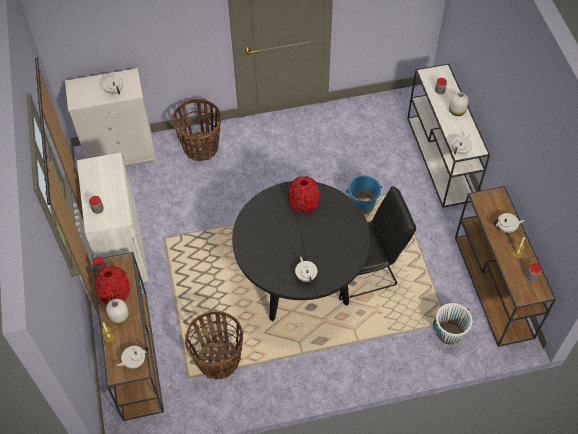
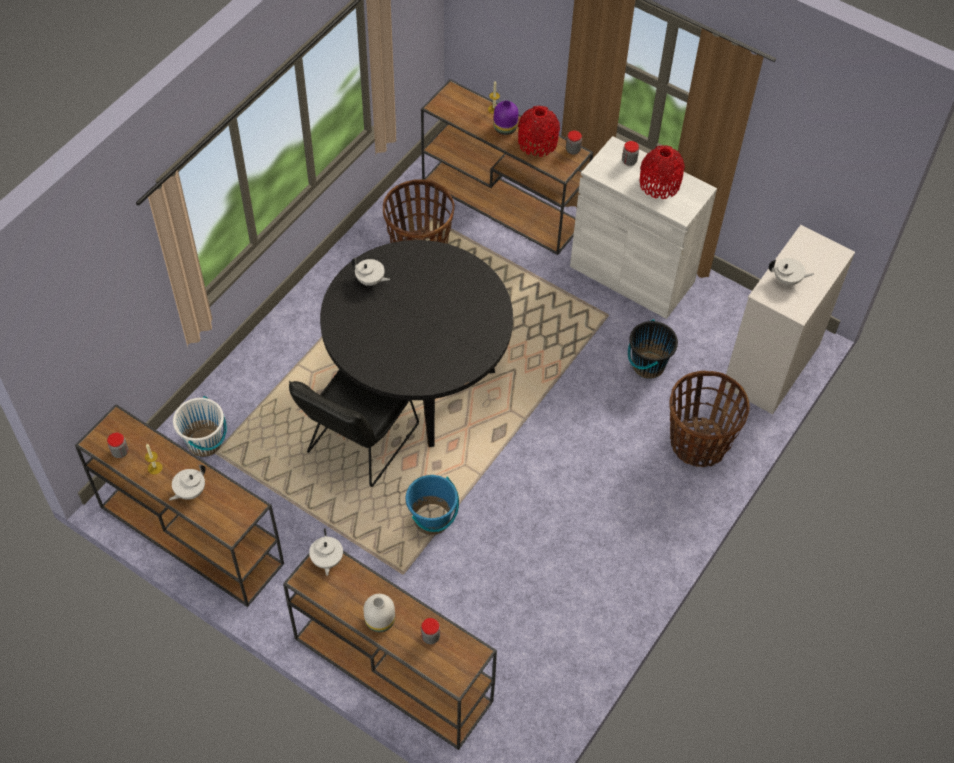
camera: 135 degrees right, 0 degrees up
(120, 317) = (504, 128): white vase -> purple vase
(134, 361) = (449, 108): white teapot -> none
(177, 198) = (648, 365): none -> black bucket
(303, 201) = (453, 353): red vase -> red vase (659, 183)
(441, 159) = (391, 669): white console table -> brown console table

